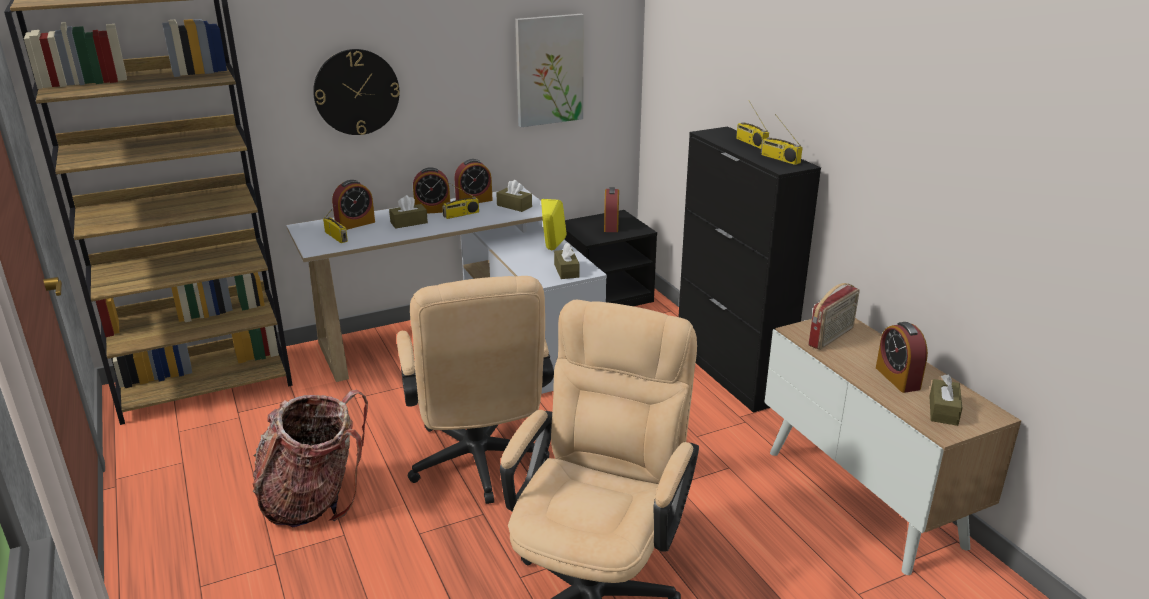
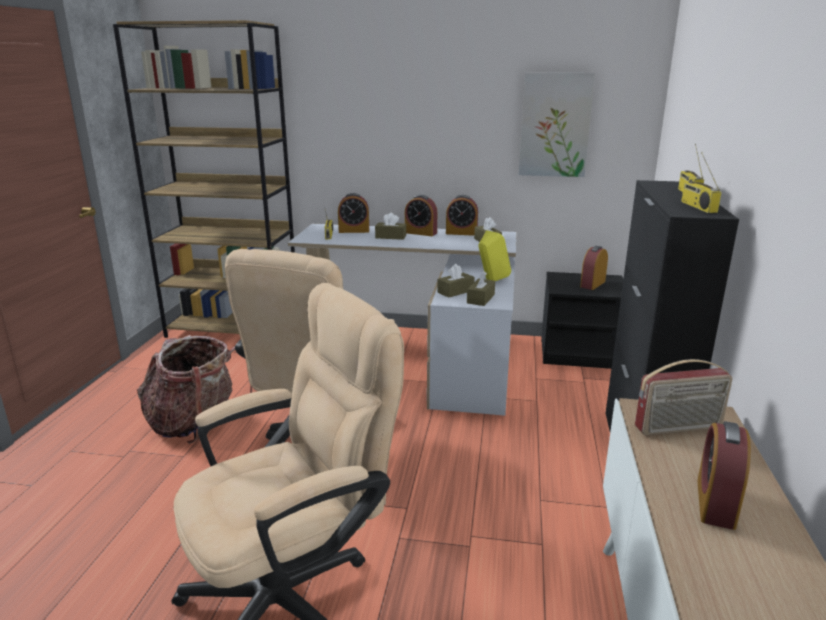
camera: 35 degrees right, 5 degrees down
(356, 92) = (376, 124): wall clock -> none
(461, 215) = (436, 239): radio -> none
(943, 410) = (740, 570): brown tissue box -> brown tissue box (455, 291)

